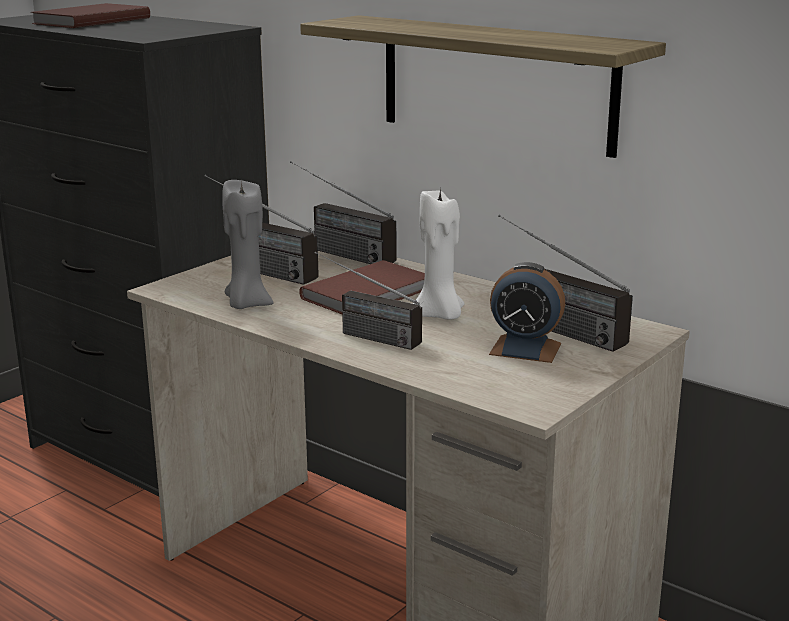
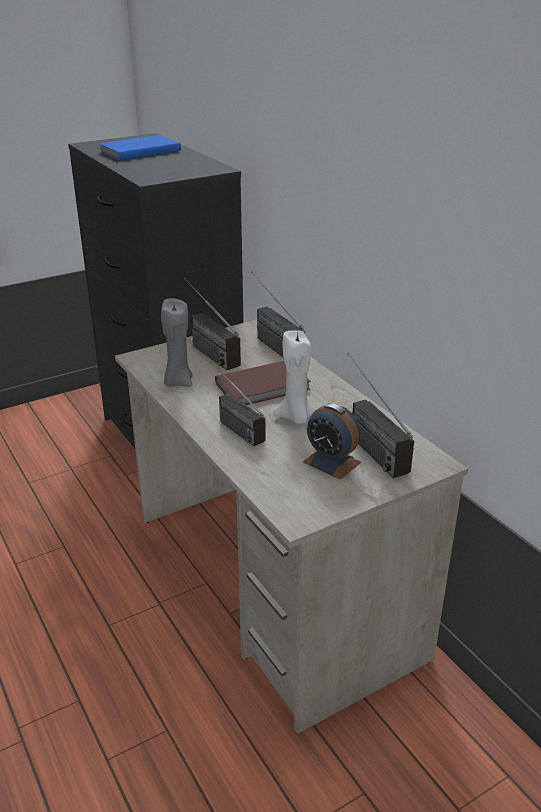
camera: 20 degrees right, 10 degrees up
(89, 21) = (138, 151): brown book -> blue book
(495, 83) = (370, 248): shelf -> none

